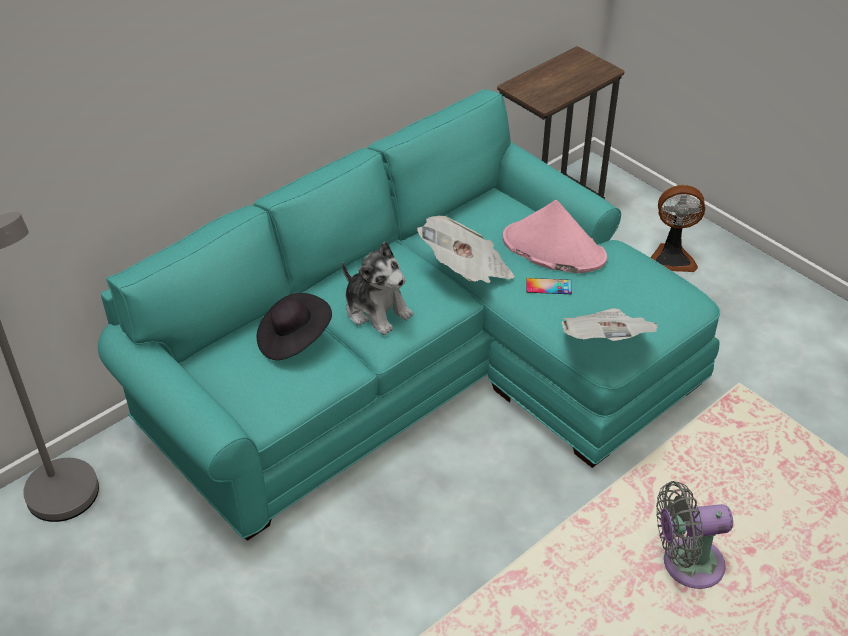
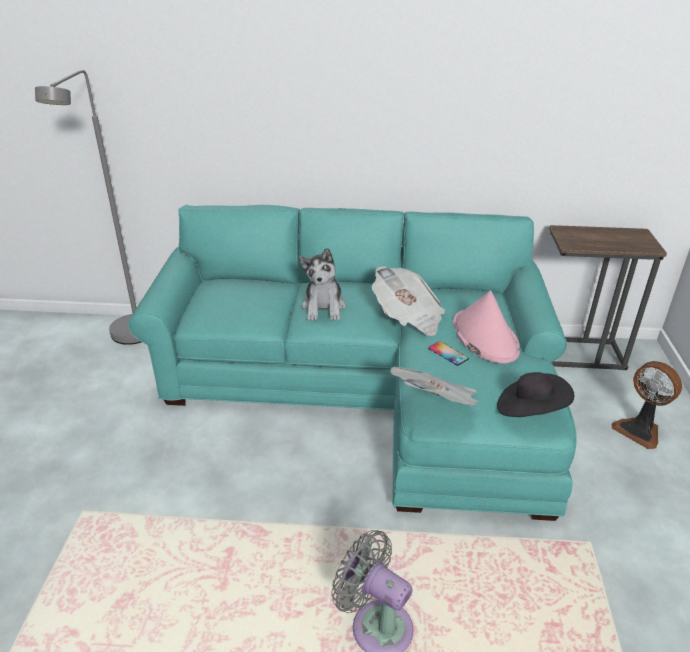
camera: 45 degrees right, 10 degrees down
(293, 340) = (260, 296): black hat -> black hat (530, 410)

